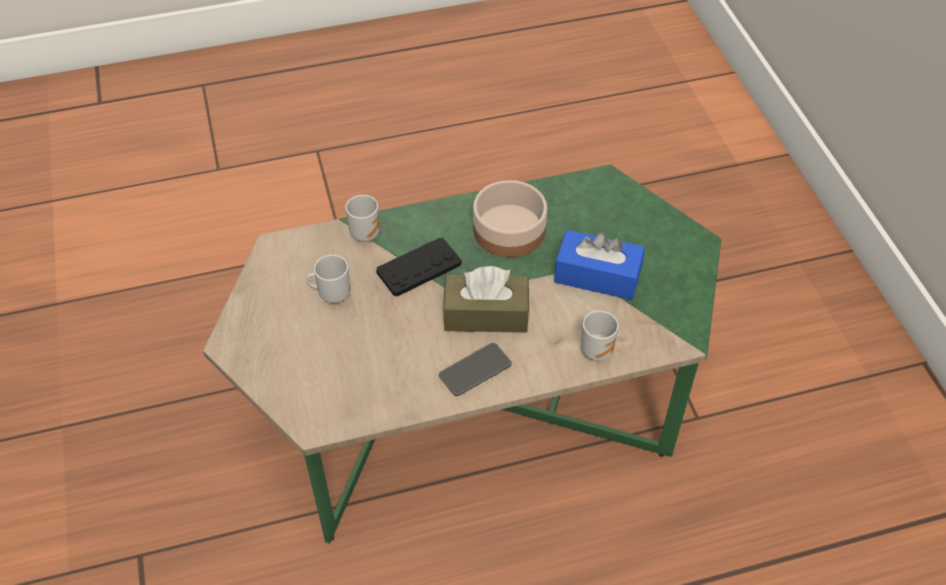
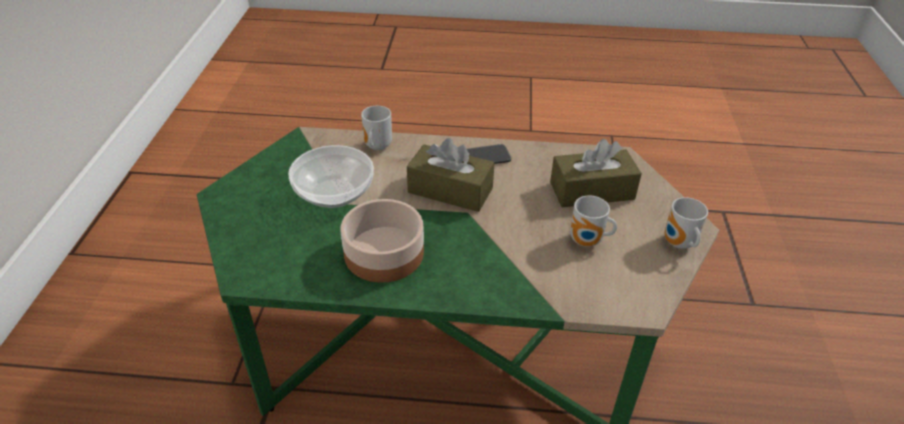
camera: 160 degrees left, 10 degrees down
(339, 360) = (592, 191): none -> brown tissue box
(365, 233) = (538, 294): mug -> mug (678, 244)
(419, 268) = (493, 243): black game controller -> none
(597, 276) = (333, 193): blue tissue box -> bowl

